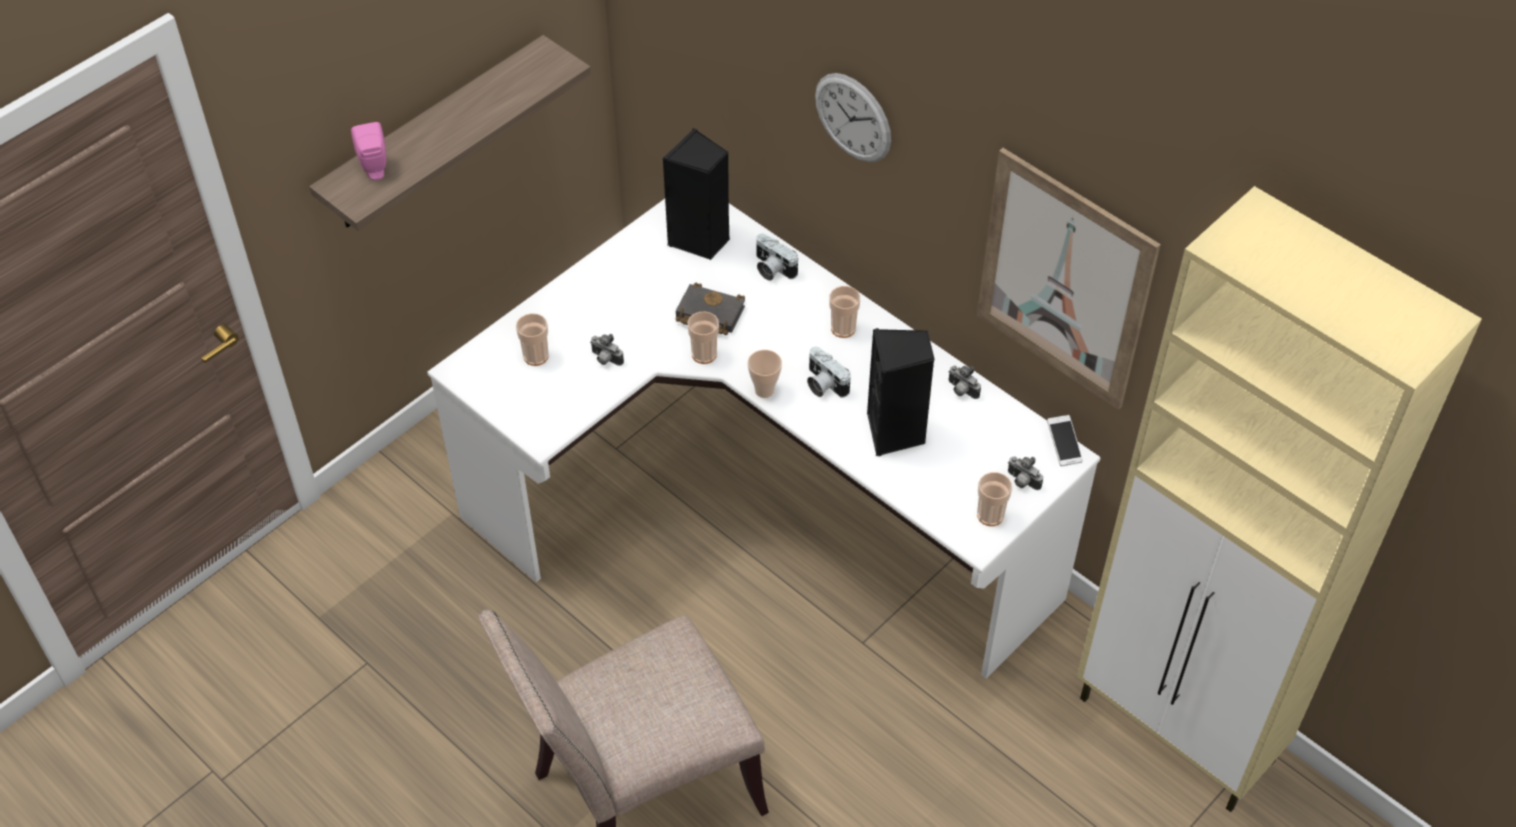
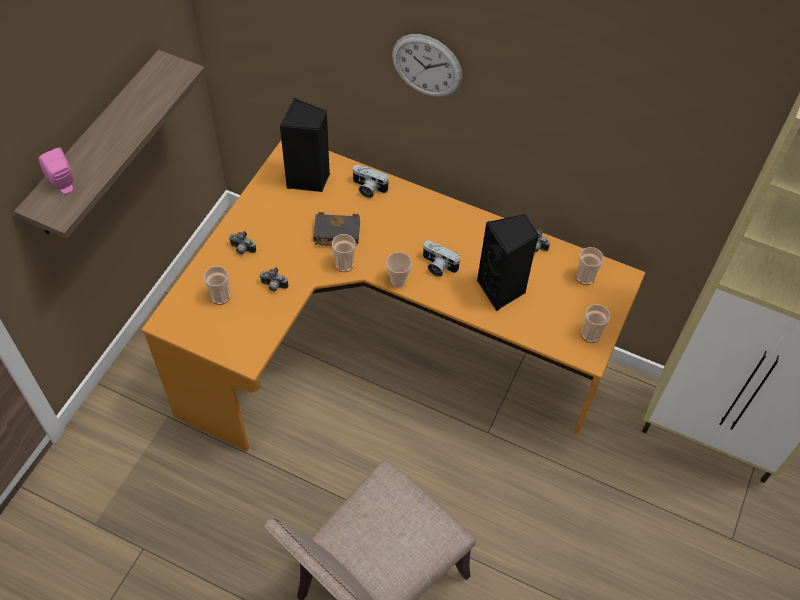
camera: 20 degrees left, 5 degrees up
(759, 508) = (383, 355): white desk -> orange desk
(843, 328) = (435, 221): cup -> cup (585, 277)
(1021, 482) = (601, 304): camera -> camera (242, 250)
(1063, 445) = (618, 270): phone -> none
(1064, 280) = (618, 155): picture -> none

